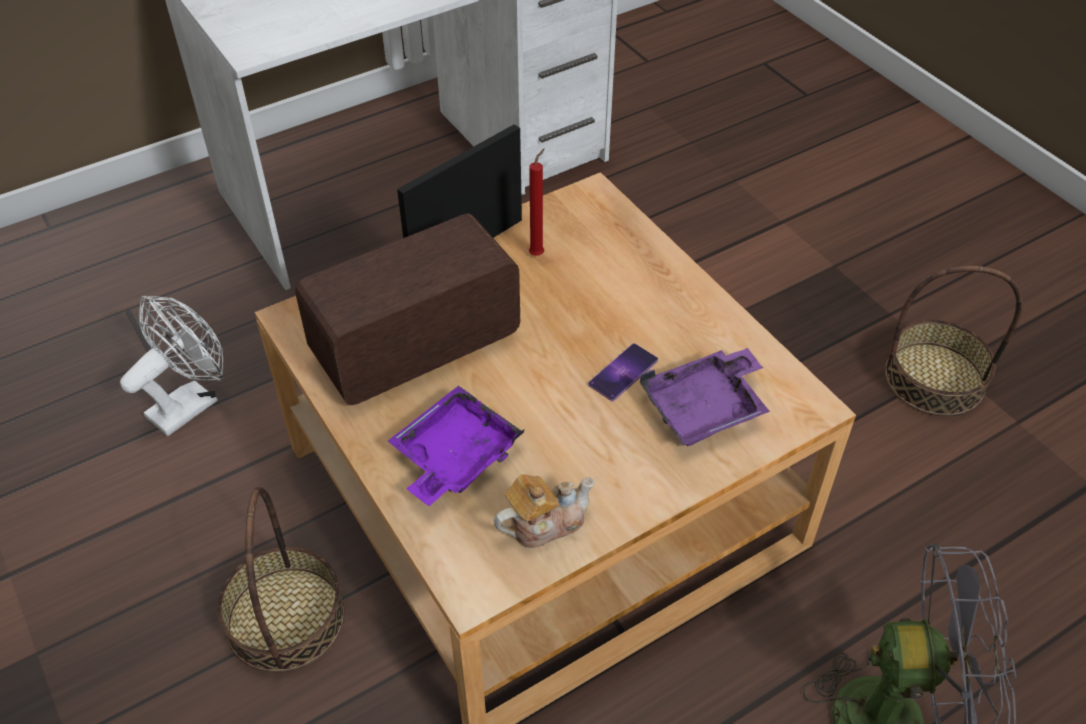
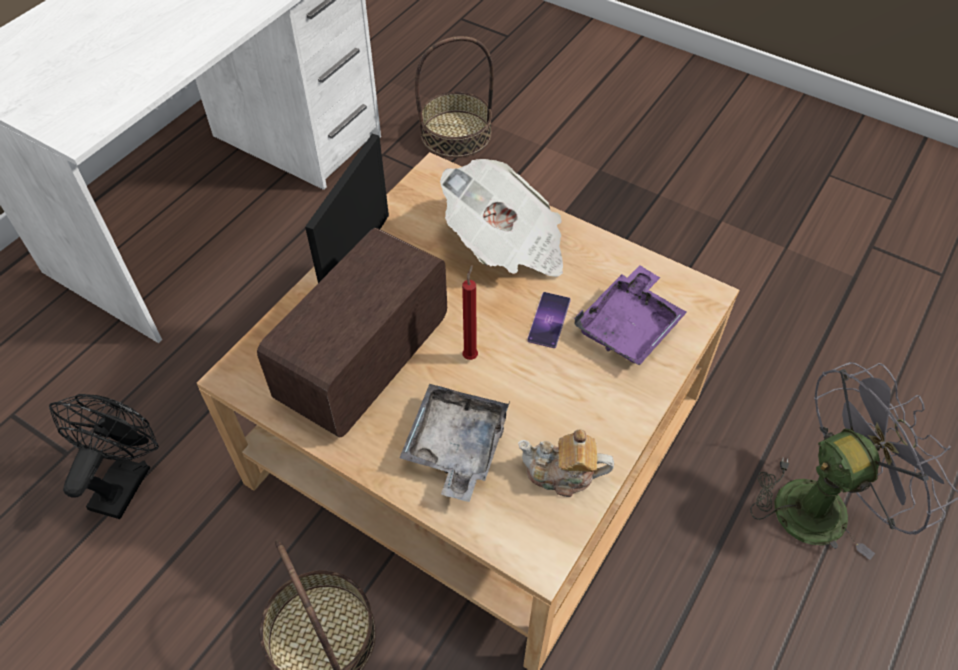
camera: 25 degrees left, 5 degrees up
(191, 403) = (125, 479): white fan -> black fan
(454, 457) = (455, 447): purple tray -> grey tray
(538, 254) = (420, 241): red candle -> red candle (471, 355)
(544, 522) = (562, 474): teapot -> teapot turned 120 degrees counterclockwise
(624, 285) = (506, 244): none -> newspaper
(934, 378) = (714, 235): basket -> basket (456, 134)

